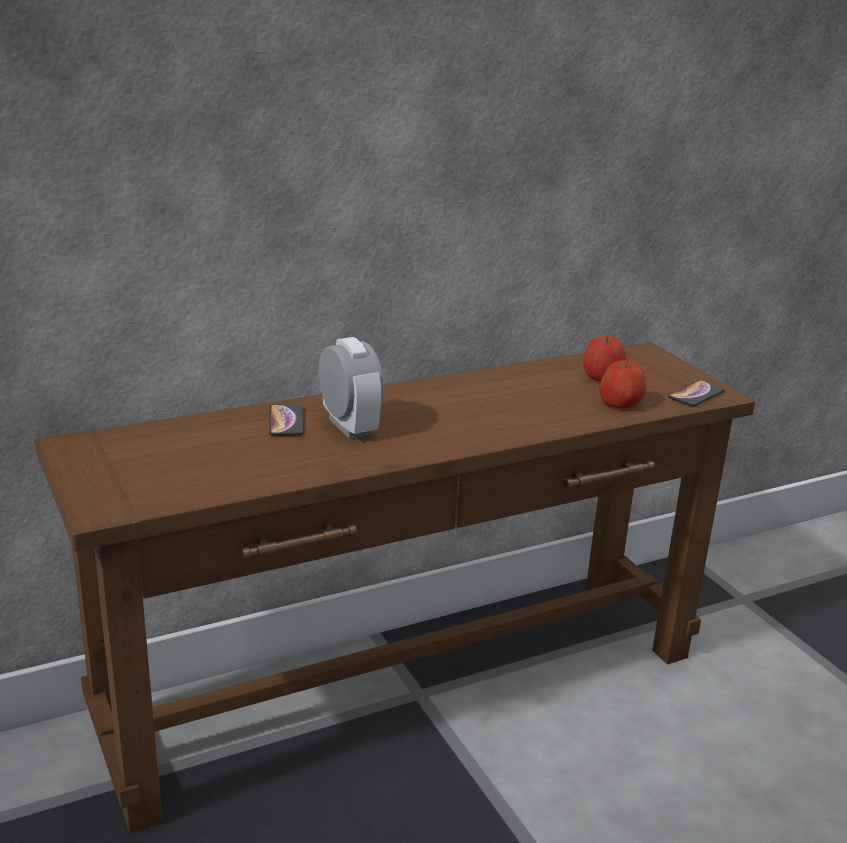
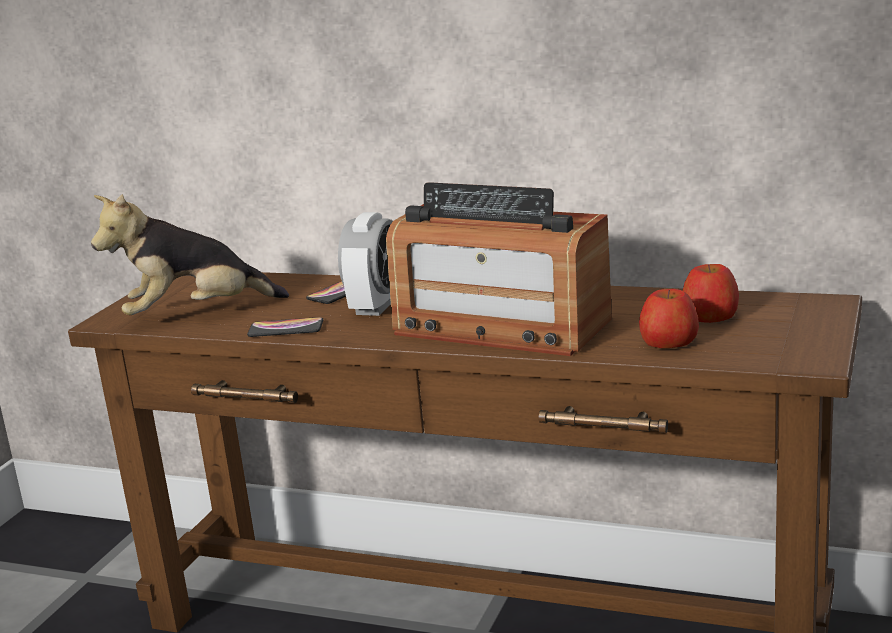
camera: 50 degrees right, 5 degrees down
(190, 479) = (195, 315): none -> plush toy
(488, 420) = (500, 327): none -> radio
(696, 394) = (781, 355): phone -> phone (286, 329)

